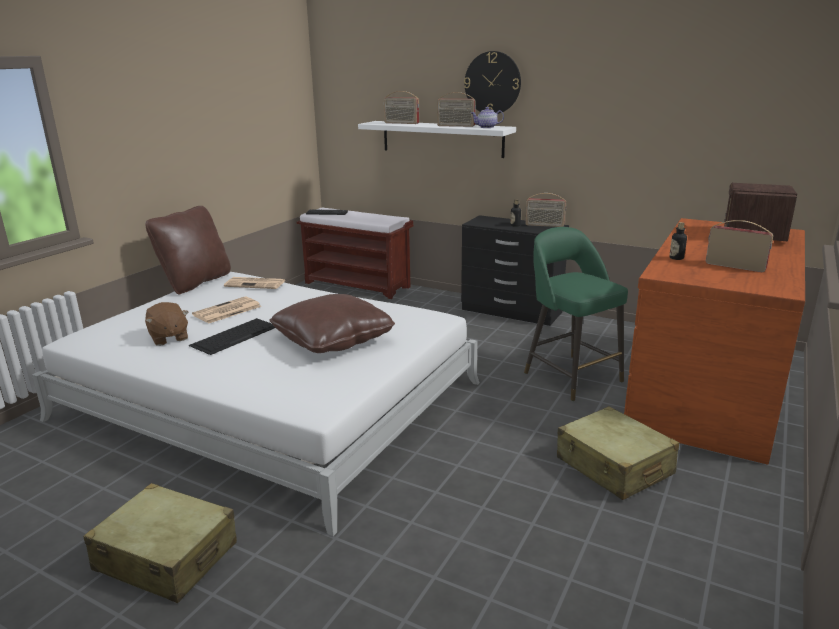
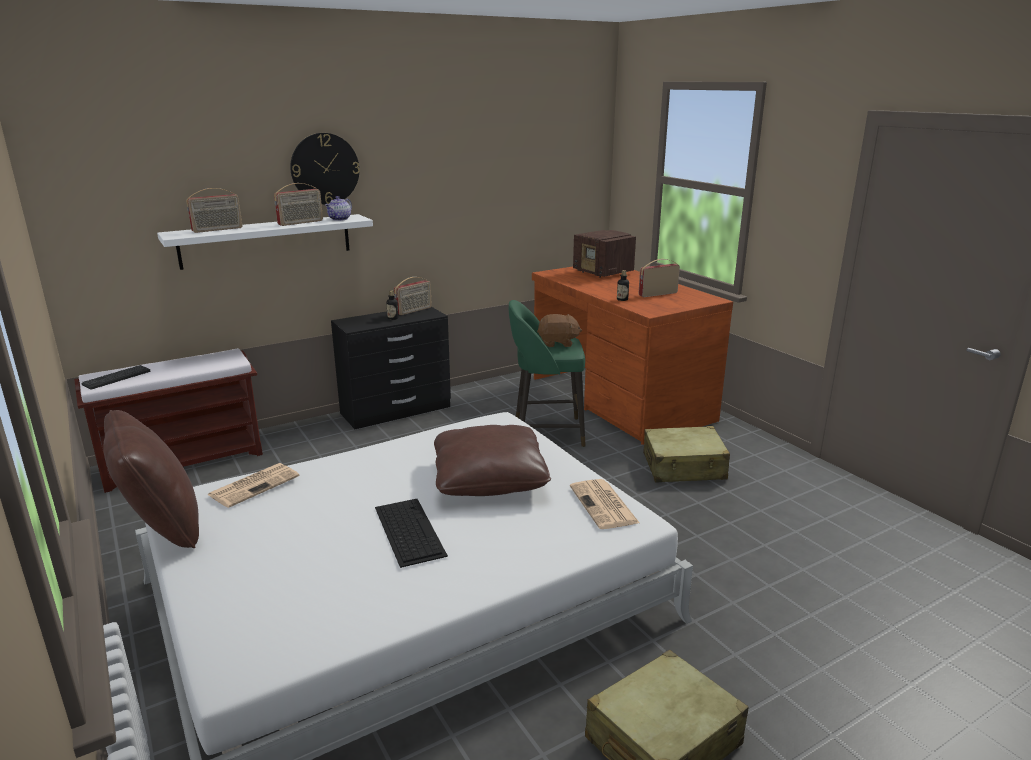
camera: 60 degrees left, 0 degrees up
(168, 338) = (345, 581): brown plush toy -> brown plush toy (558, 343)
(226, 311) = (318, 523): newspaper -> newspaper (604, 505)

